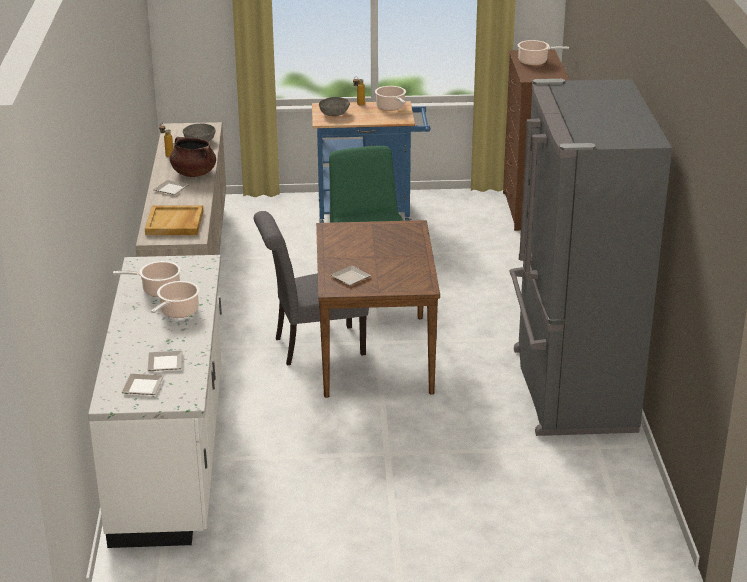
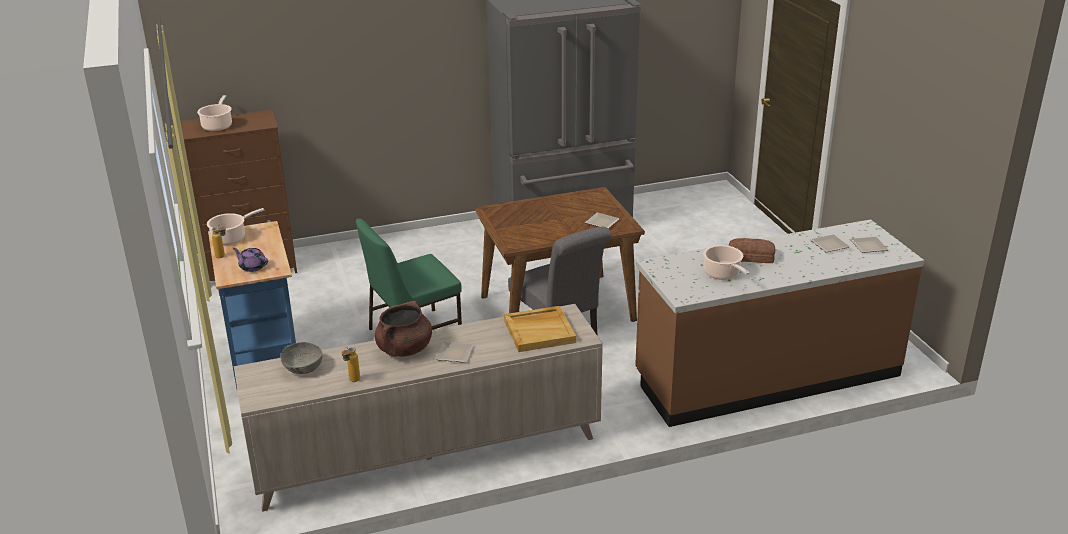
camera: 105 degrees left, 0 degrees up
(172, 454) = (766, 376): white counter -> brown counter
(178, 312) = (751, 257): cooking pot -> bread
(334, 114) = (252, 267): grey bowl -> purple teapot

